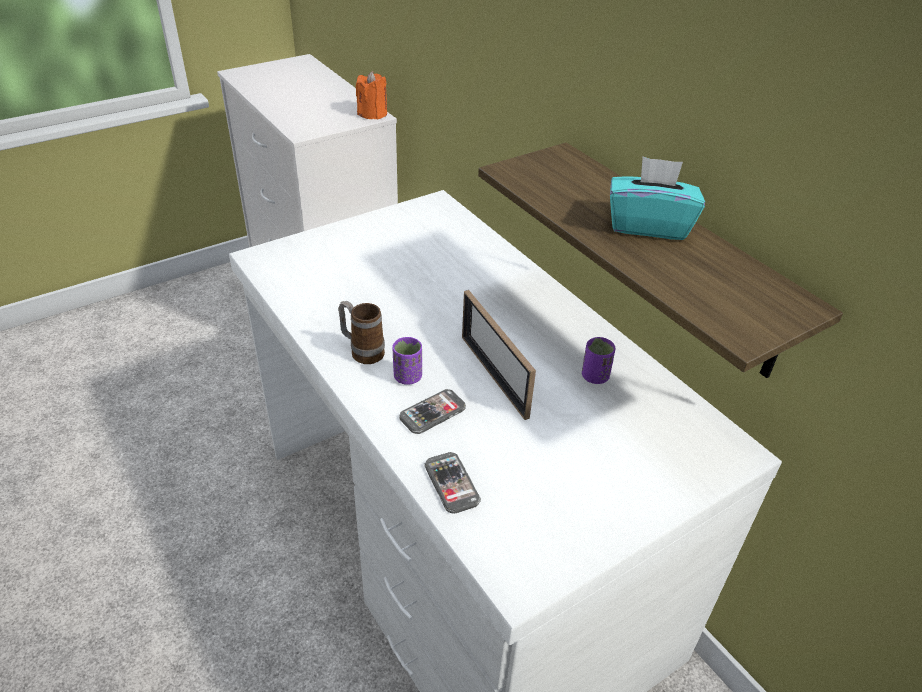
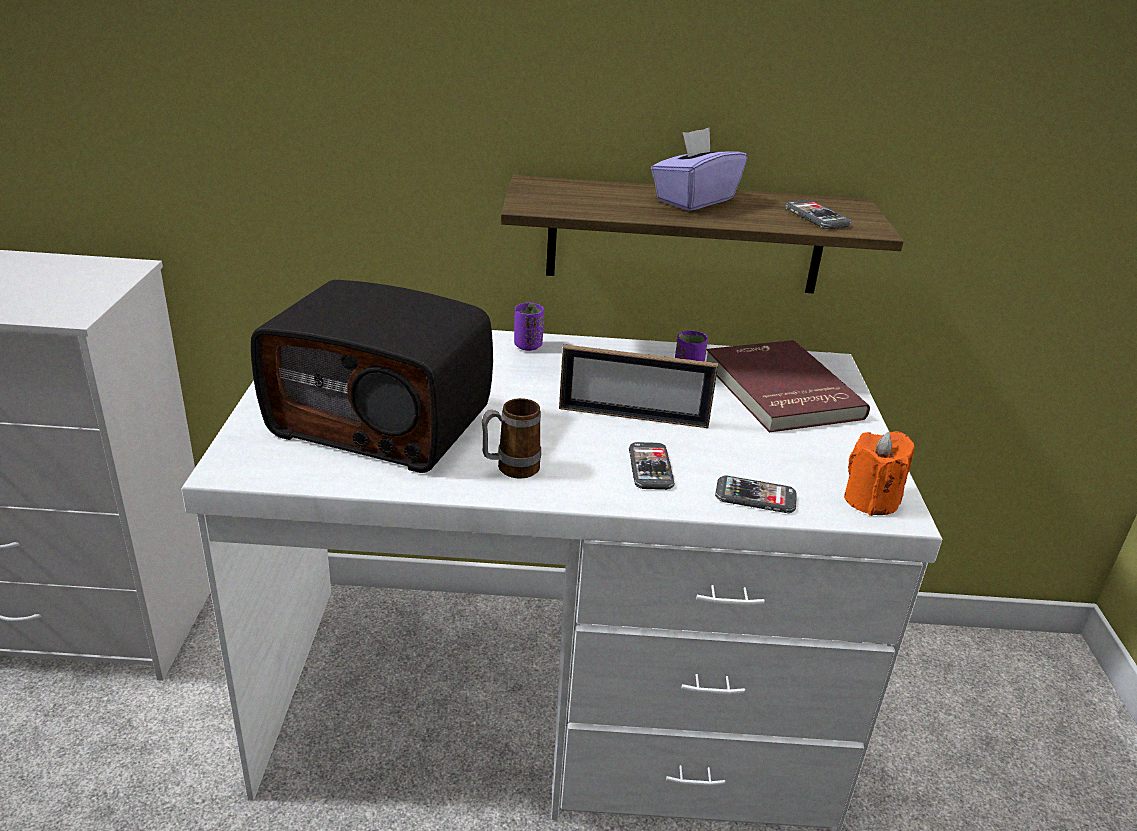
camera: 55 degrees left, 10 degrees down
(362, 279) = (383, 421): none -> radio
(372, 114) = (123, 266): orange candle -> orange candle (871, 500)
(407, 377) = (582, 460): purple cup -> purple cup (528, 346)
(639, 437) = (779, 390): none -> red book
(648, 225) = (694, 200): turquoise tissue box -> purple tissue box
(719, 296) = (817, 217): none -> phone

